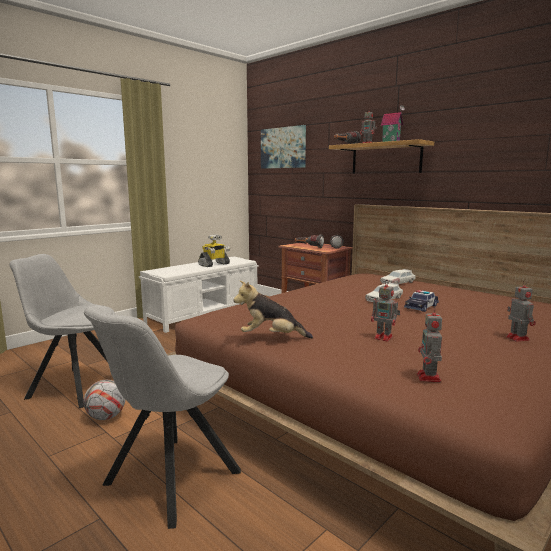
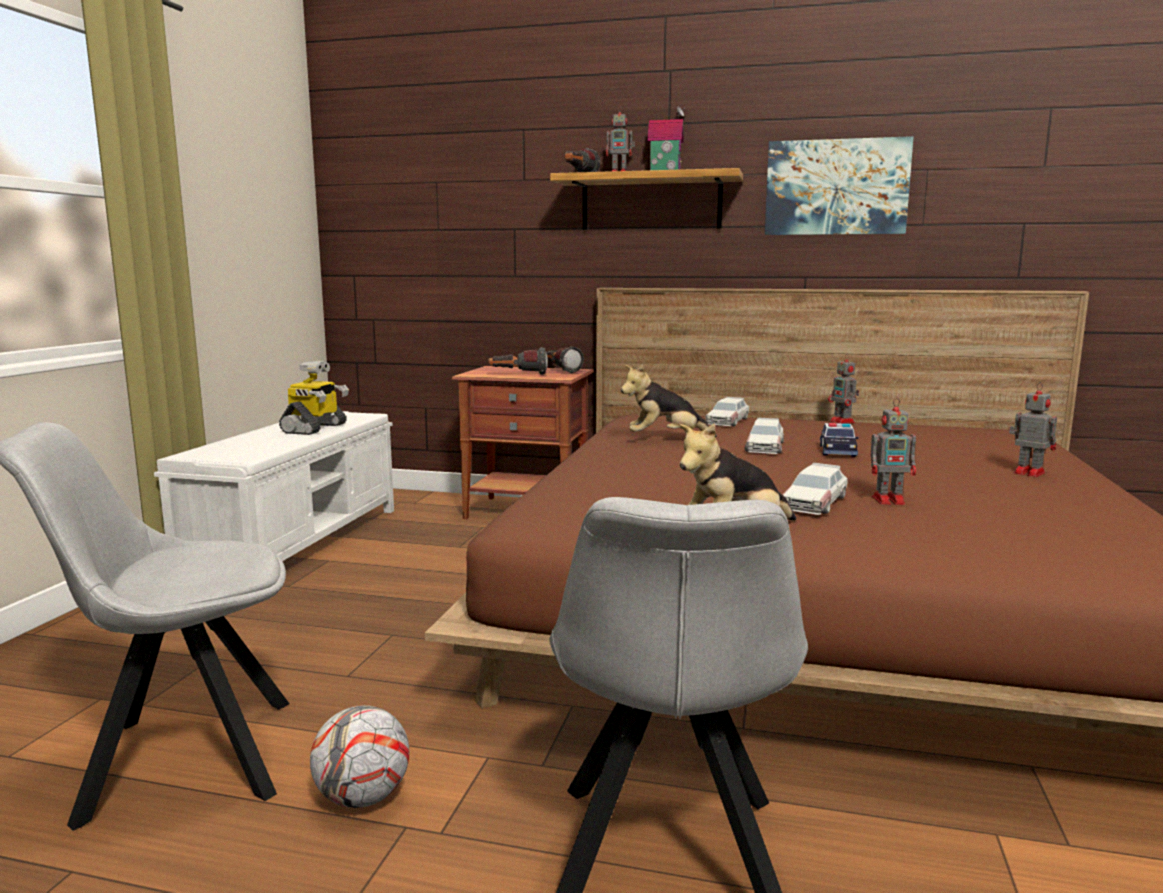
camera: 30 degrees left, 0 degrees up
(283, 148) = (413, 176): picture -> picture (836, 187)
(340, 331) = (814, 502): none -> toy car
(342, 288) = (665, 438): none -> plush toy
(429, 378) = (1057, 541): toy robot -> toy robot (843, 422)

